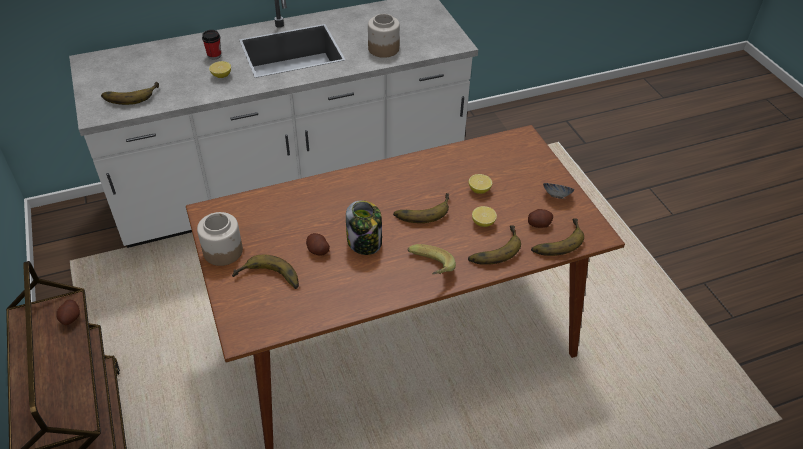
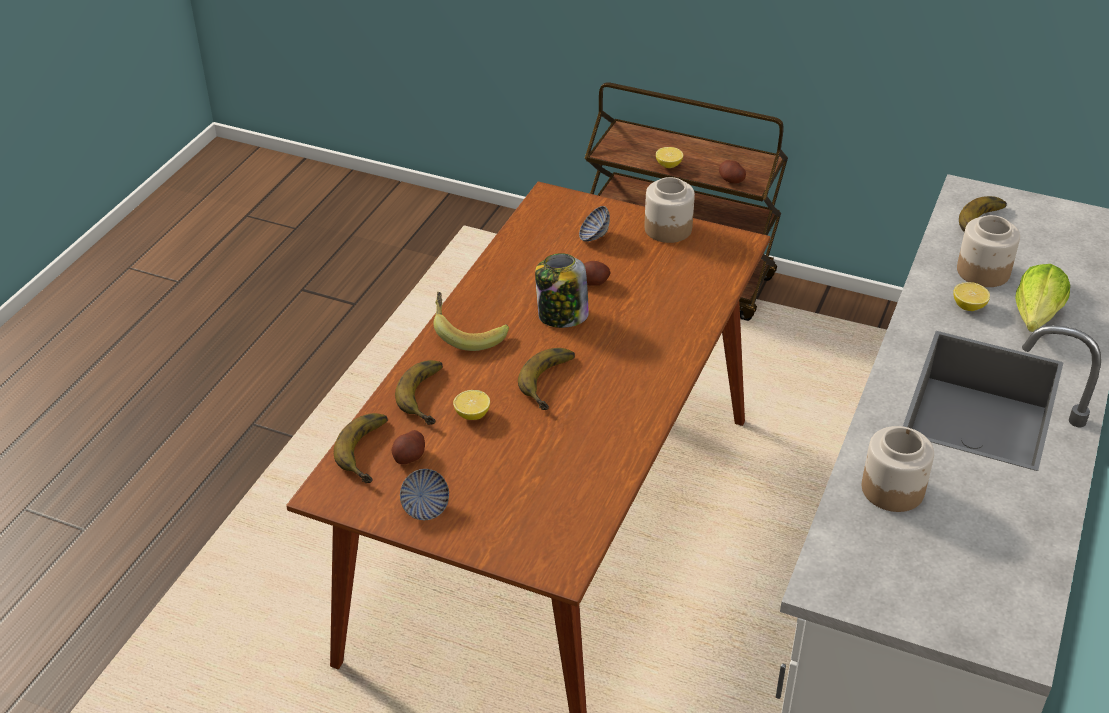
camera: 135 degrees right, 5 degrees down
(183, 82) = (982, 272): none -> jar
(214, 55) = (1032, 321): cup -> lettuce
(268, 280) = (594, 236): banana -> bowl
(479, 190) = (524, 449): lemon -> lemon (668, 165)

